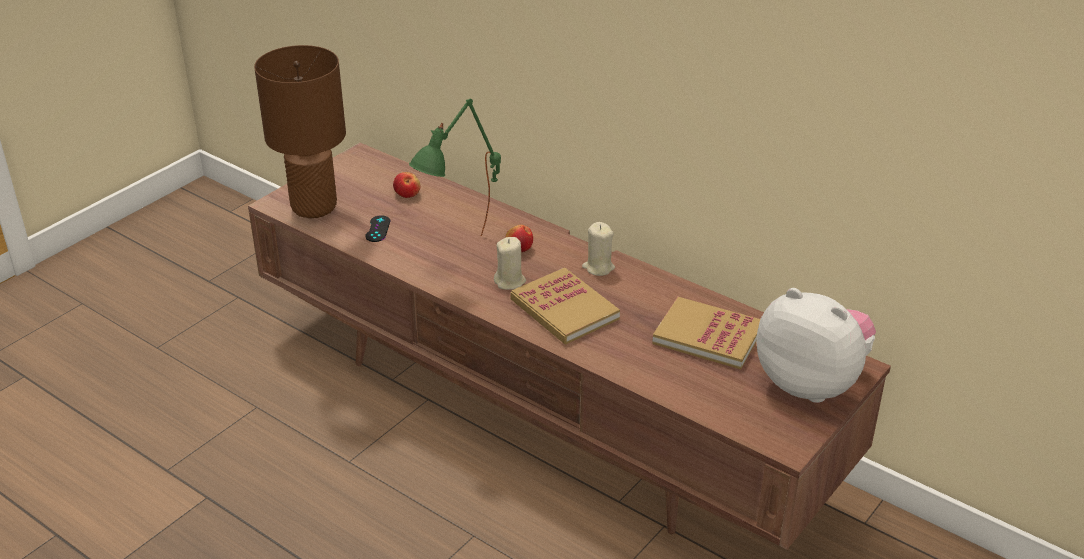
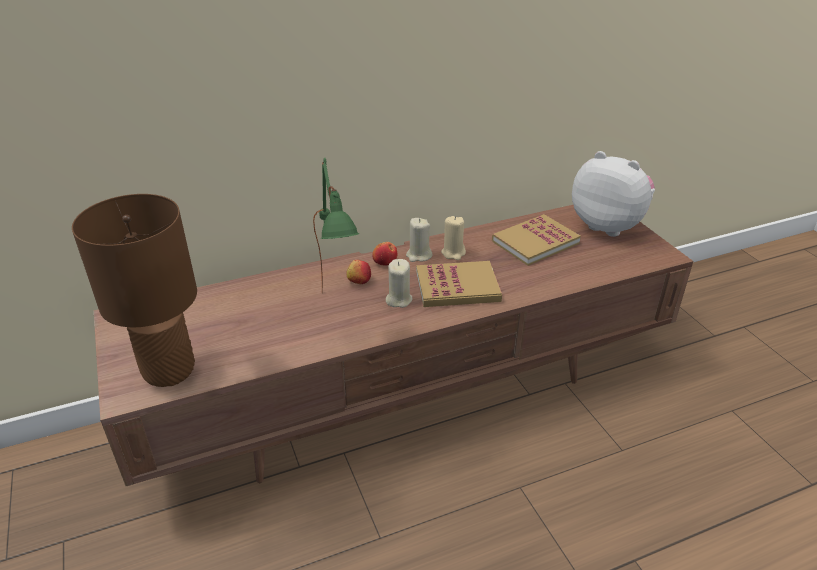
camera: 60 degrees left, 0 degrees up
(378, 229) = (248, 344): black game controller -> none
(407, 194) = (215, 310): apple -> apple (385, 262)
(626, 287) = (453, 253): none -> beige candle
(811, 383) = (608, 225): plush toy -> plush toy turned 60 degrees clockwise

